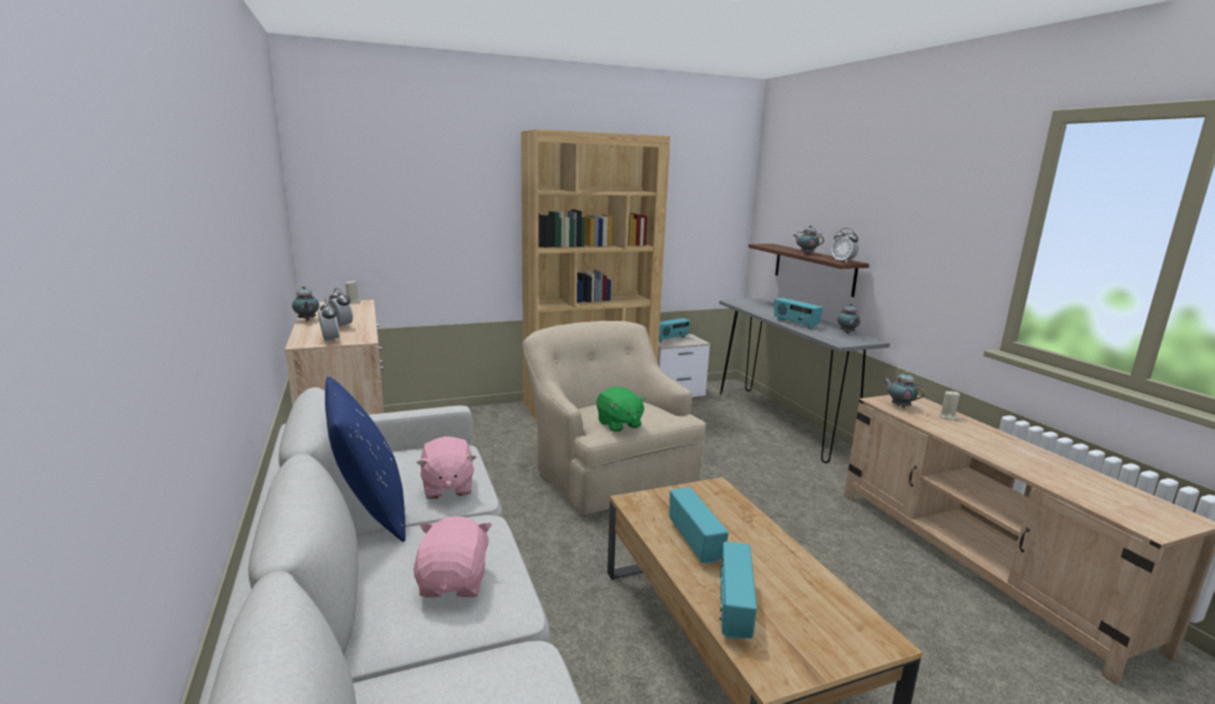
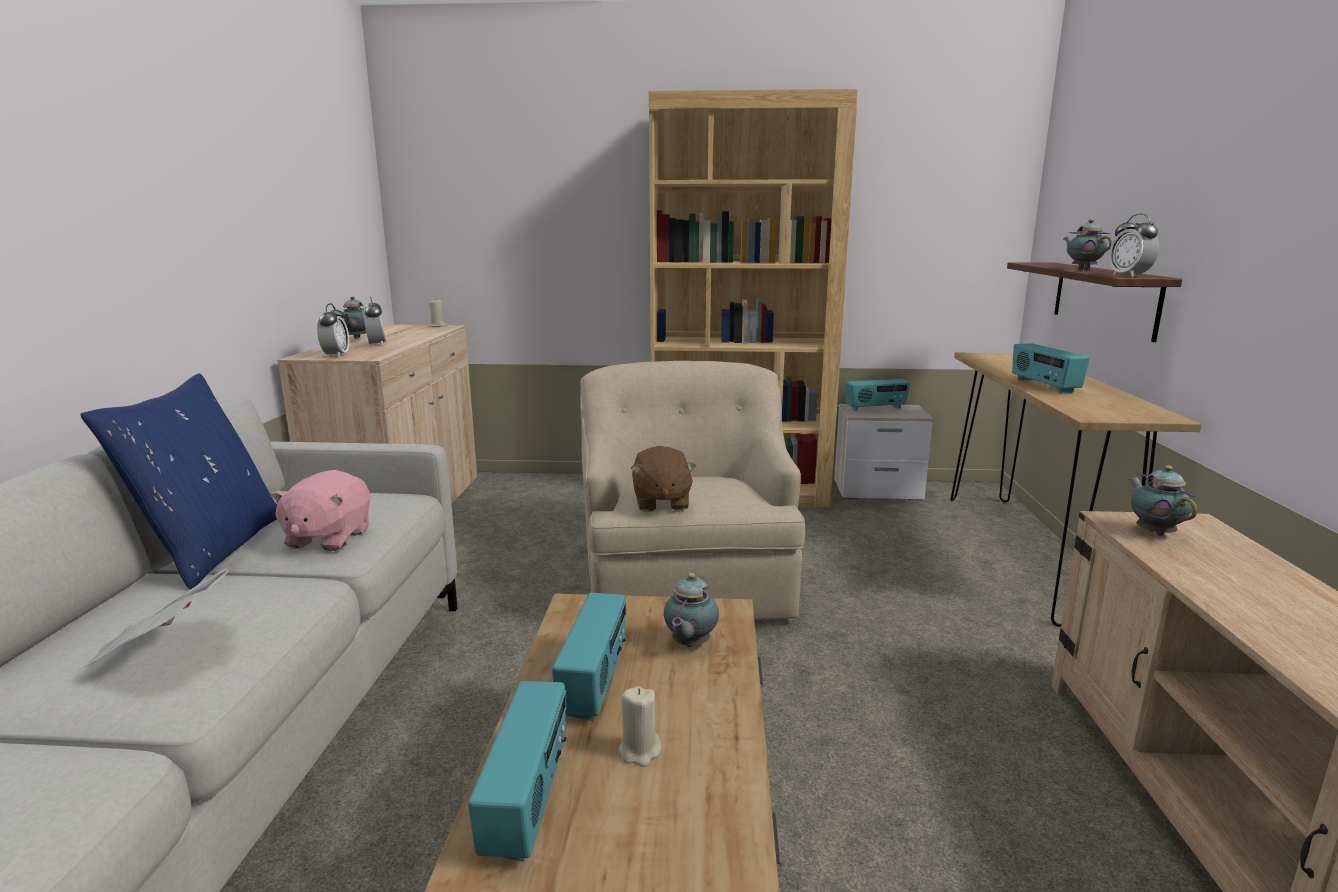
camera: 25 degrees right, 0 degrees up
(454, 582) = (164, 649): pink plush toy -> newspaper
(619, 424) = (661, 502): green plush toy -> brown plush toy
(733, 609) = (528, 802): radio -> radio turned 150 degrees clockwise
(781, 422) = (1026, 552): grey console table -> brown console table
(847, 333) = (1129, 404): teapot -> teapot (689, 645)
(948, 417) = (1248, 564): beige candle -> beige candle (640, 751)

